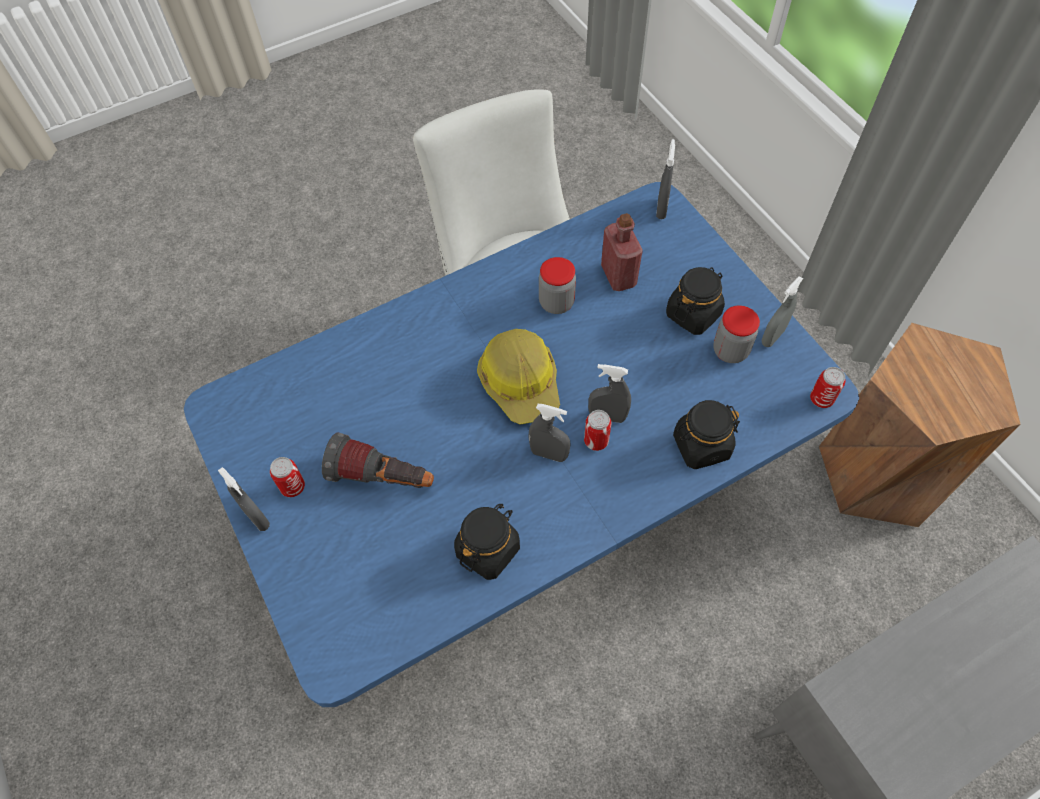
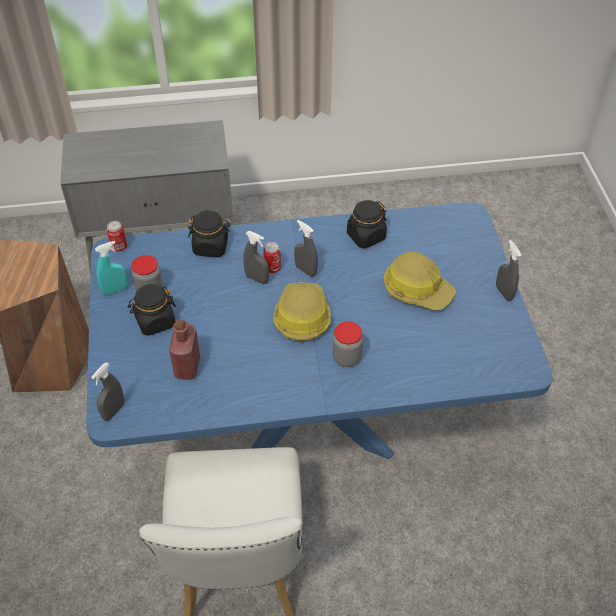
camera: 160 degrees left, 10 degrees down
(293, 487) = (477, 302): can -> none
(383, 478) = (417, 289): flashlight -> hard hat
(556, 302) = (246, 362): jar -> jar (346, 358)
(772, 337) = (115, 290): grey spray bottle -> turquoise spray bottle

